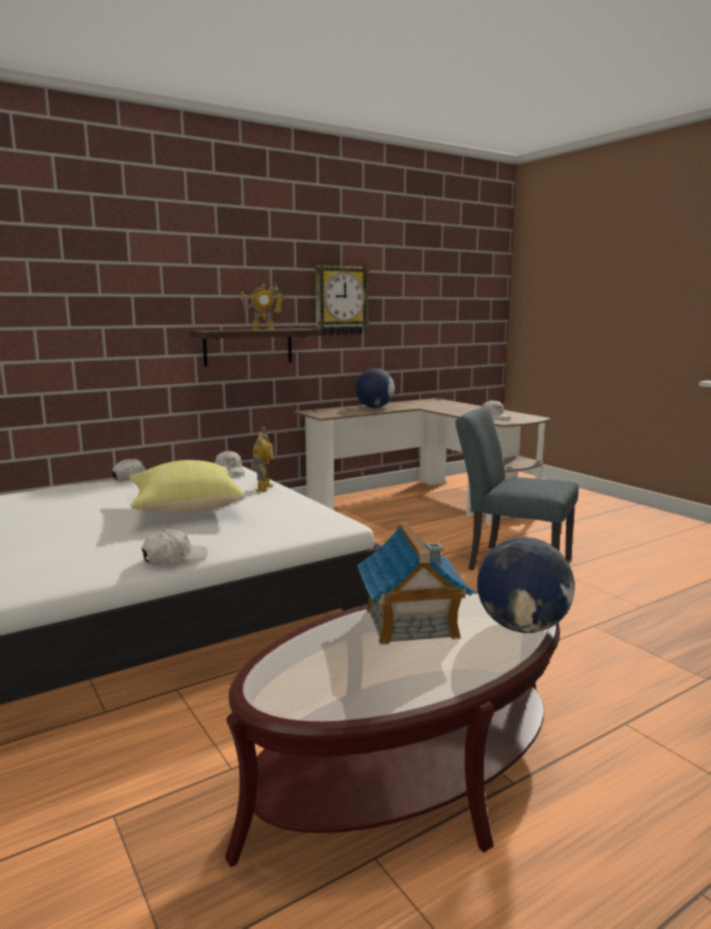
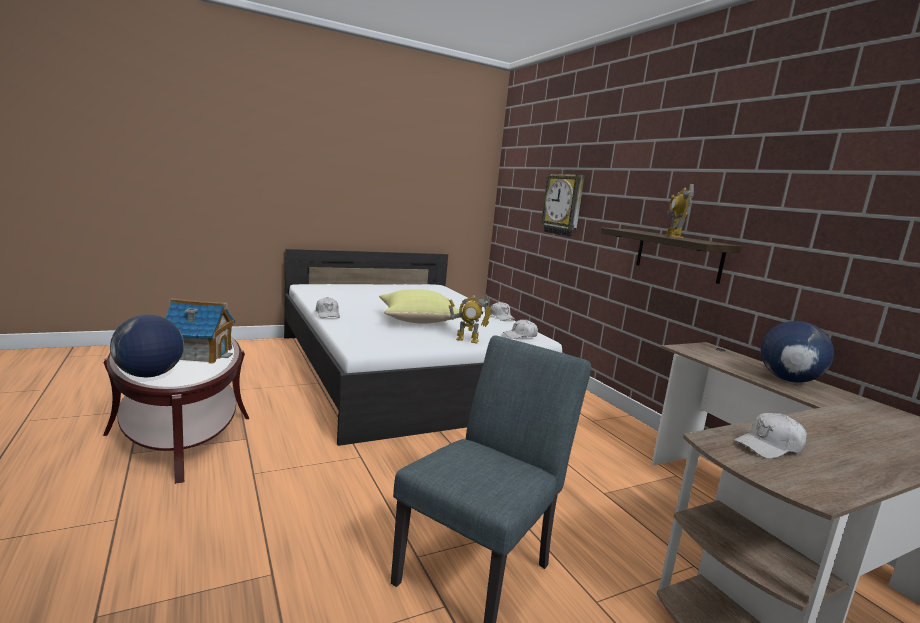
camera: 95 degrees right, 0 degrees up
(340, 300) = (812, 216): wall clock -> wall clock (563, 204)

